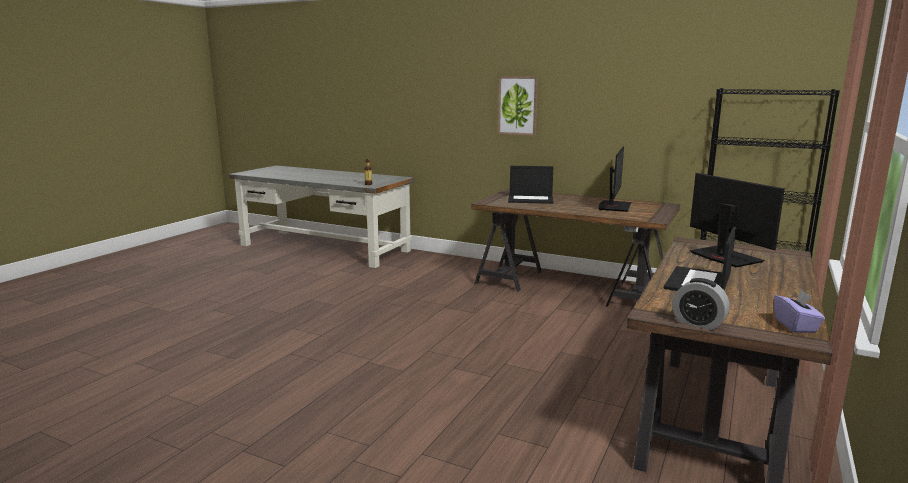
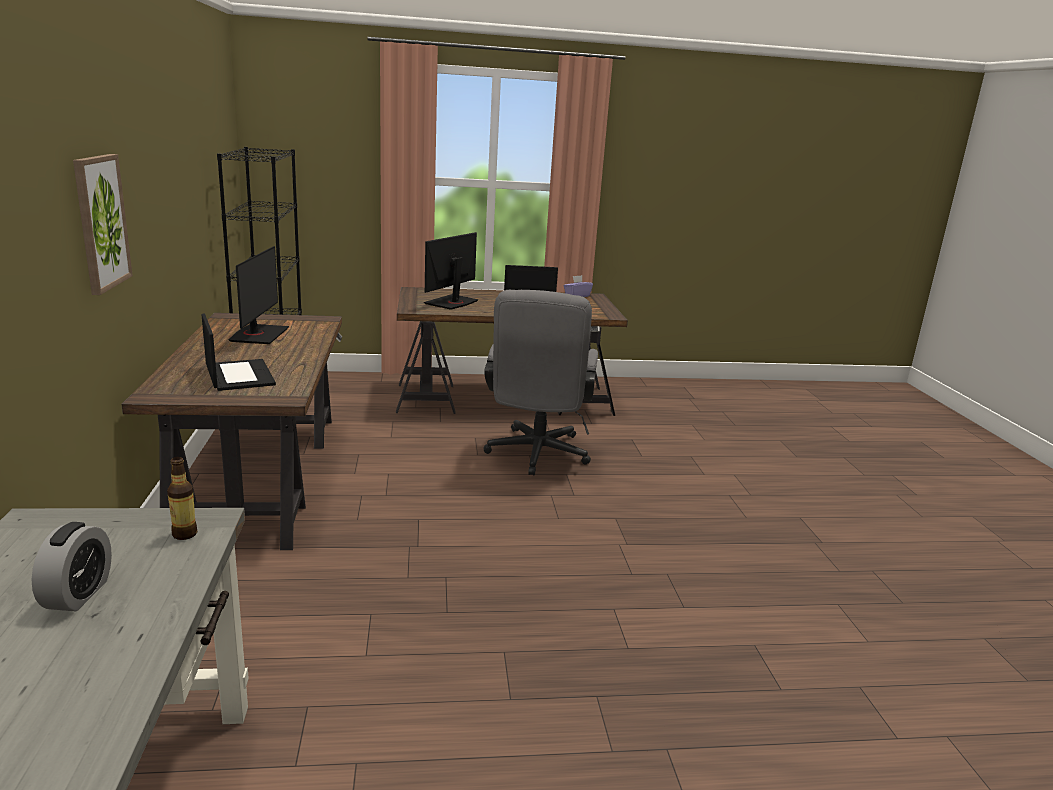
camera: 125 degrees left, 5 degrees up
(540, 375) = (536, 456): none -> grey office chair
(614, 206) = (258, 334): monitor -> monitor turned 105 degrees clockwise
(698, 323) = (608, 309): alarm clock -> alarm clock (78, 594)

